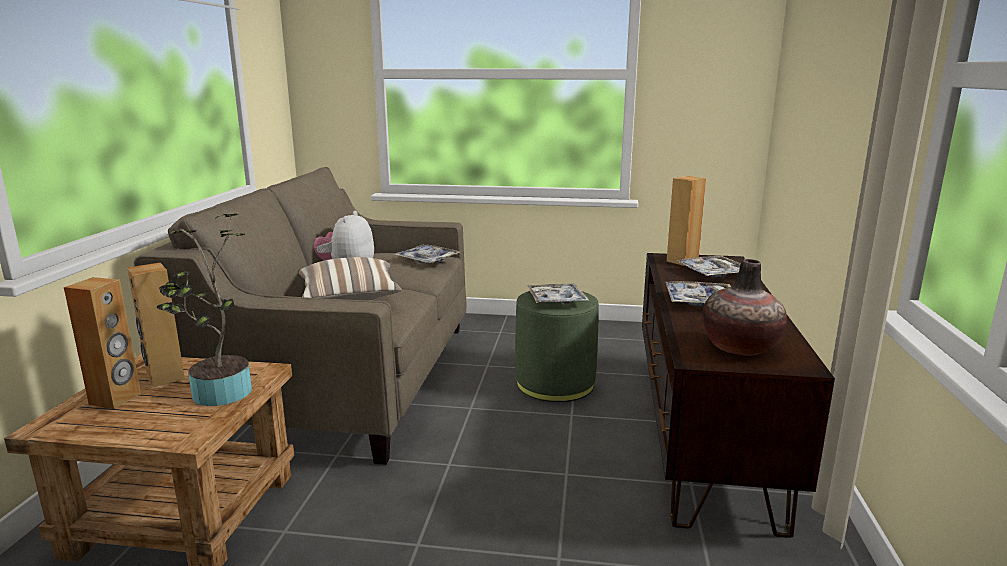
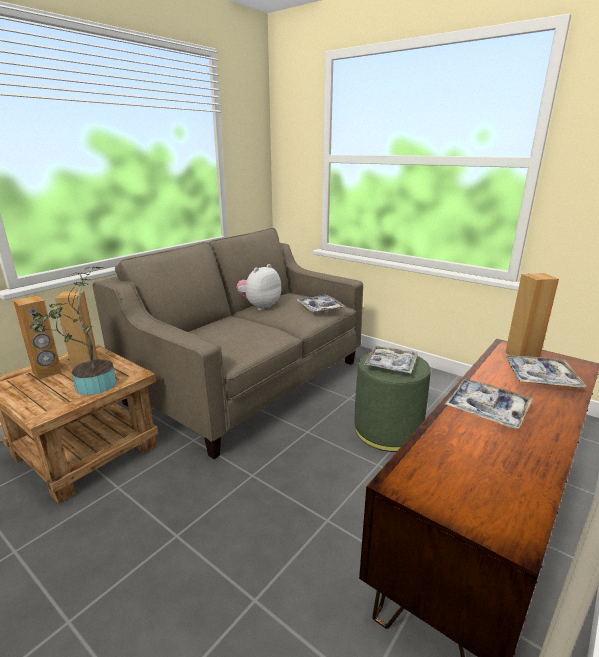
camera: 30 degrees right, 5 degrees up
(350, 299) = (232, 331): pillow -> none
(739, 347) = (465, 483): vase -> none

